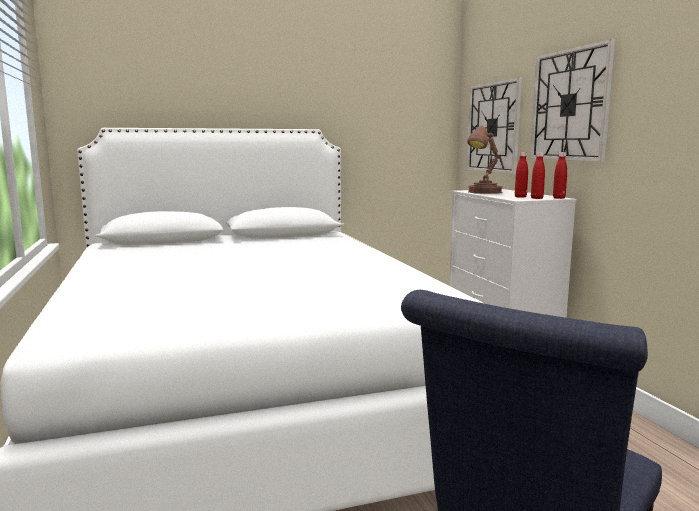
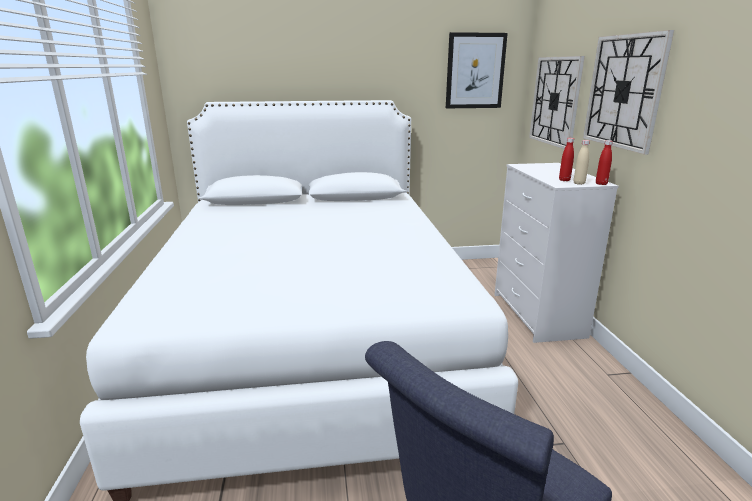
camera: 10 degrees right, 10 degrees up
(404, 101) = (475, 71): none -> picture
(483, 192) = (534, 169): brown table lamp -> none
(537, 198) = (579, 183): red bottle -> beige bottle

